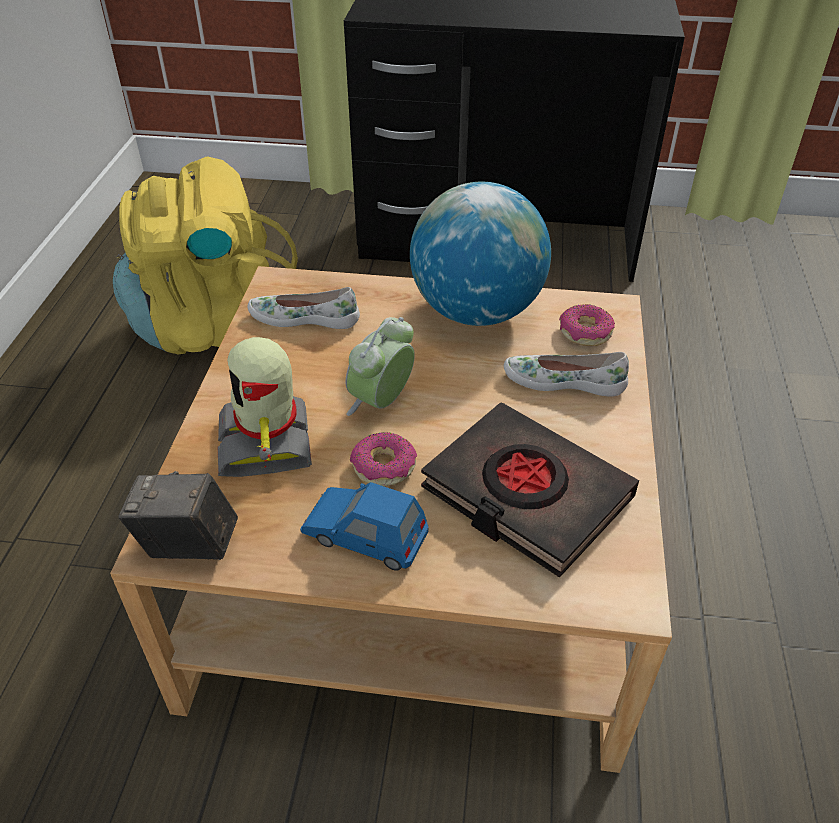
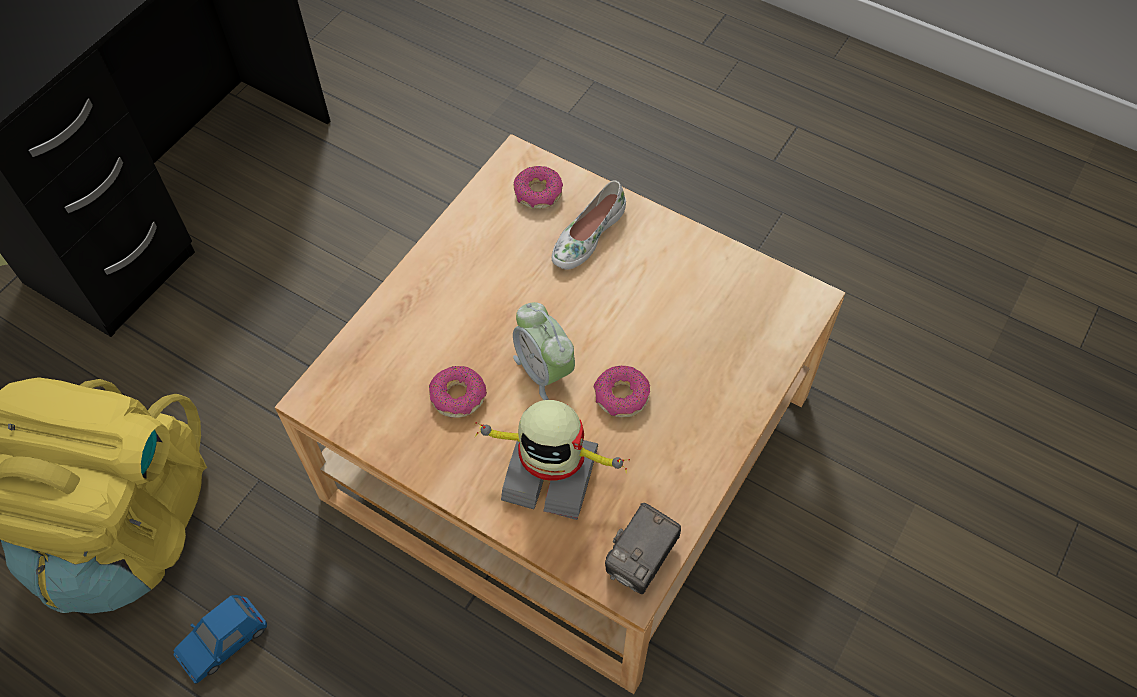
camera: 65 degrees left, 15 degrees up
(304, 317) = (391, 391): white shoe -> none
(321, 356) = (458, 396): none -> donut
(365, 535) = (686, 434): blue toy car -> blue toy car (223, 641)
(476, 312) = (464, 255): globe -> none
(525, 494) = (693, 315): black book -> none

